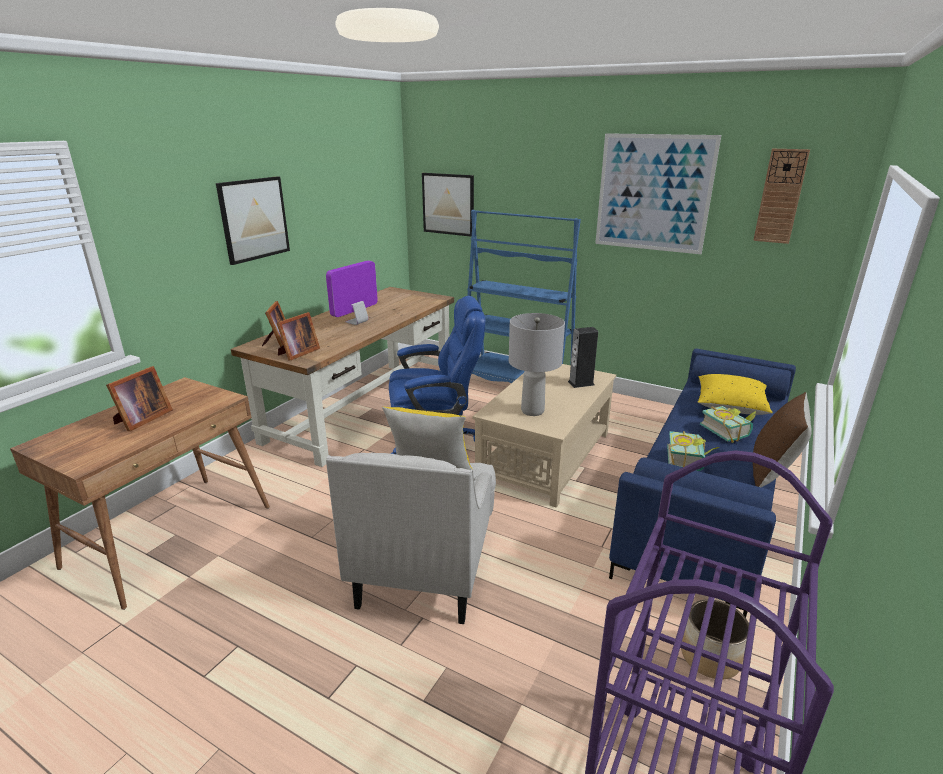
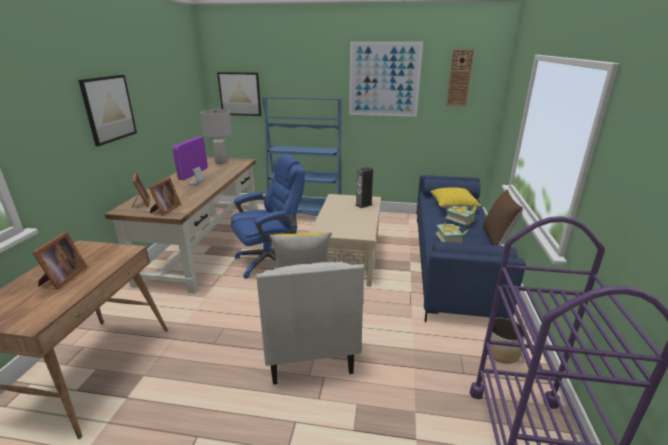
camera: 20 degrees left, 0 degrees up
(532, 410) = (345, 226): grey table lamp -> grey table lamp (221, 162)

